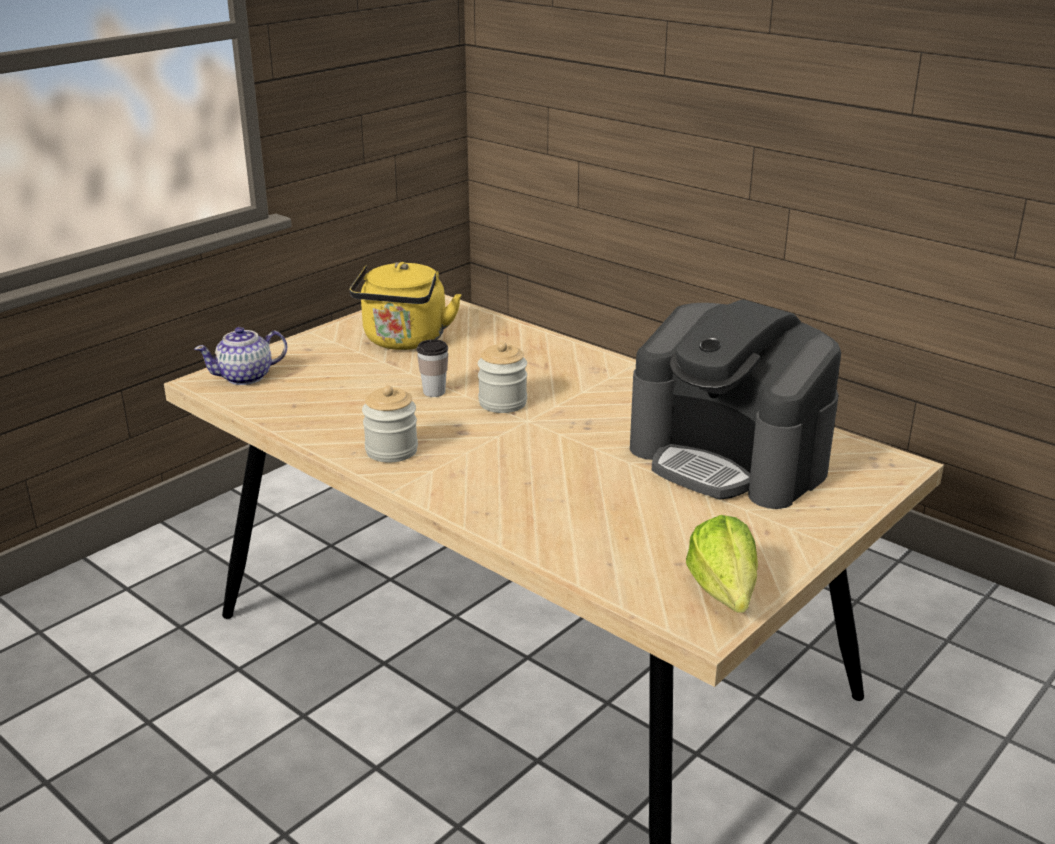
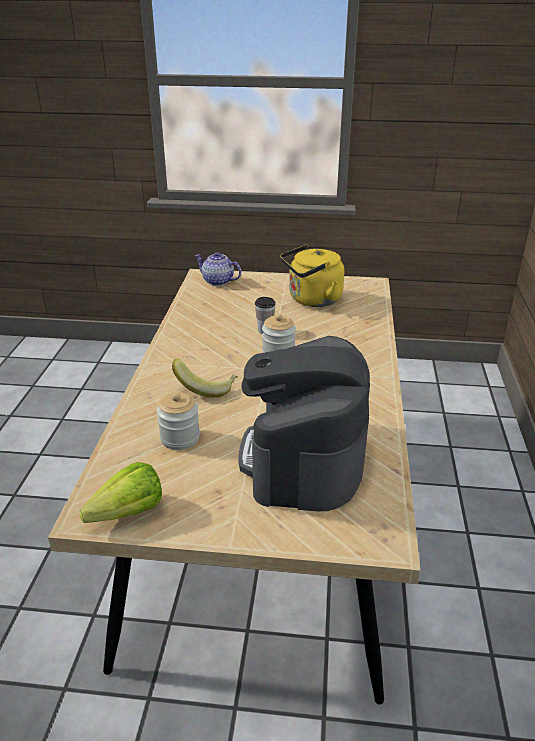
camera: 55 degrees right, 5 degrees up
(391, 450) = (187, 345): jar -> jar (180, 438)
(518, 469) = (206, 388): none -> banana

